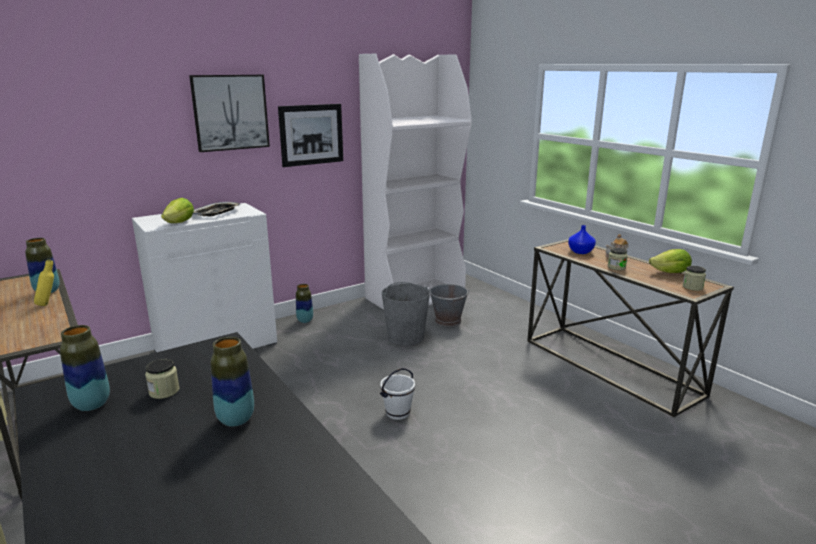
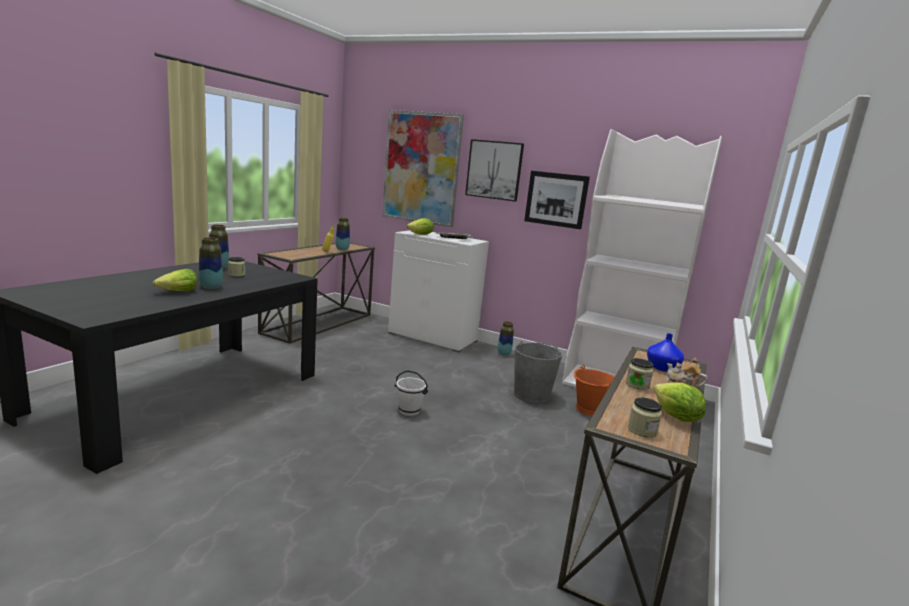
camera: 60 degrees right, 5 degrees down
(111, 126) = (421, 168): none -> picture
(248, 452) = (178, 292): none -> lettuce
(448, 321) = (590, 410): grey bucket -> orange bucket

